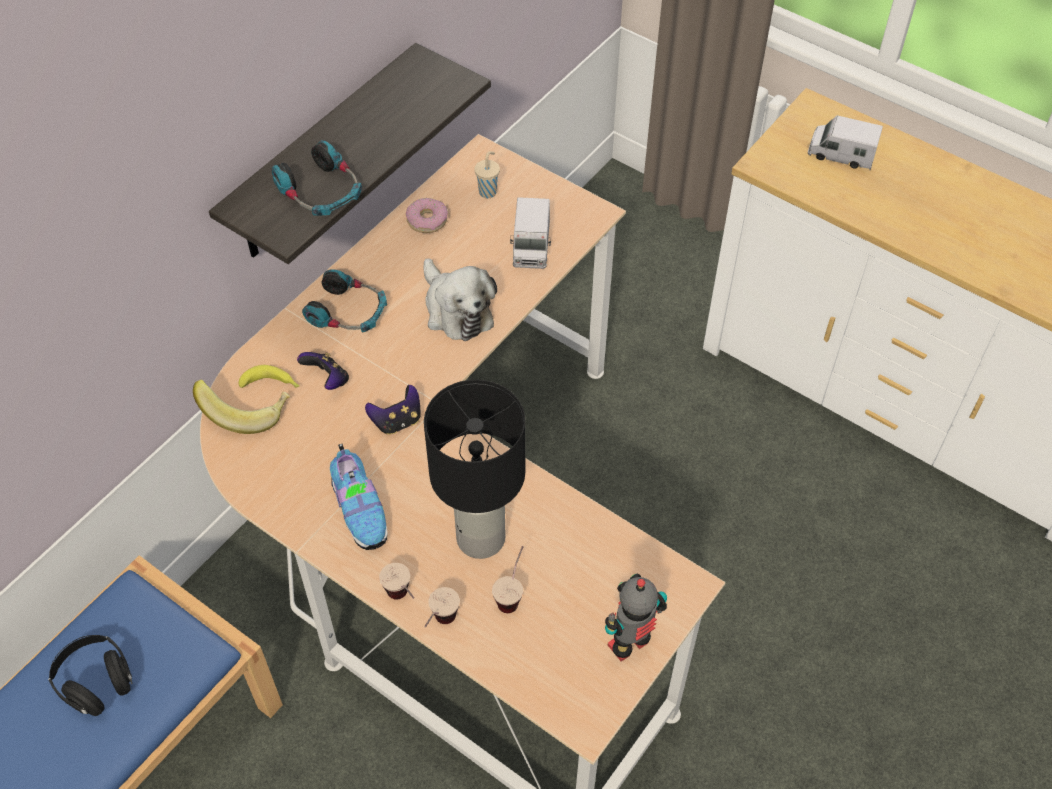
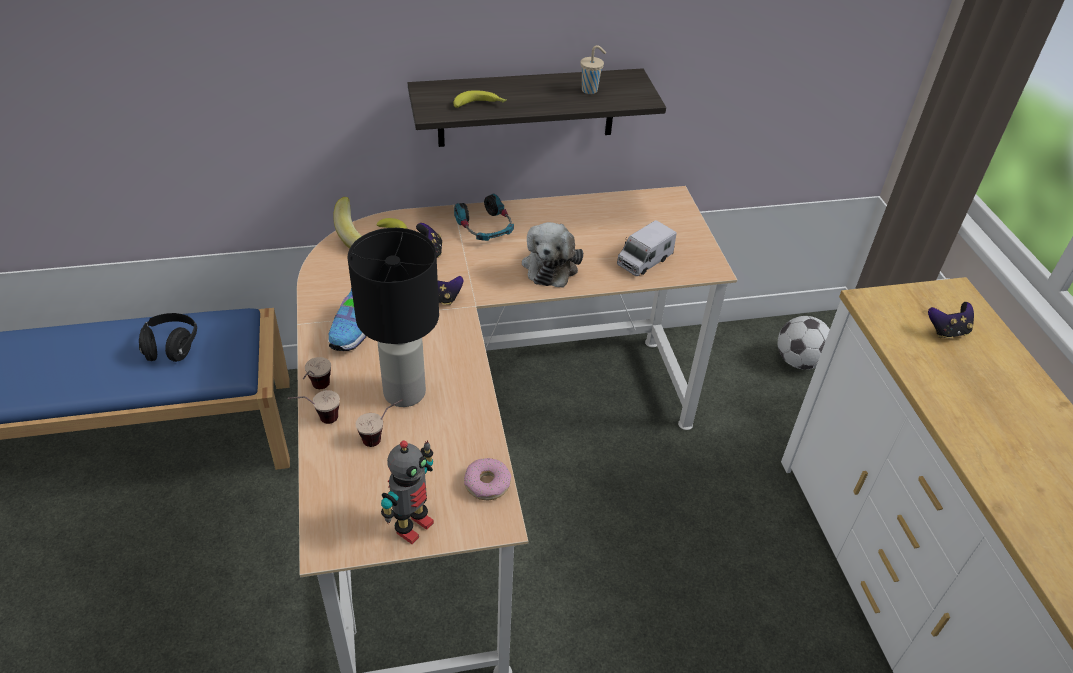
camera: 40 degrees right, 10 degrees down
(321, 192) = (480, 105): headphones -> banana
(427, 220) = (594, 210): donut -> donut (487, 483)
(488, 191) = (652, 217): beige cup -> beige cup (590, 90)
(628, 236) = (798, 361): none -> football
(630, 647) = (412, 526): toy robot -> toy robot turned 120 degrees clockwise
(841, 154) = (947, 331): toy truck -> game controller

